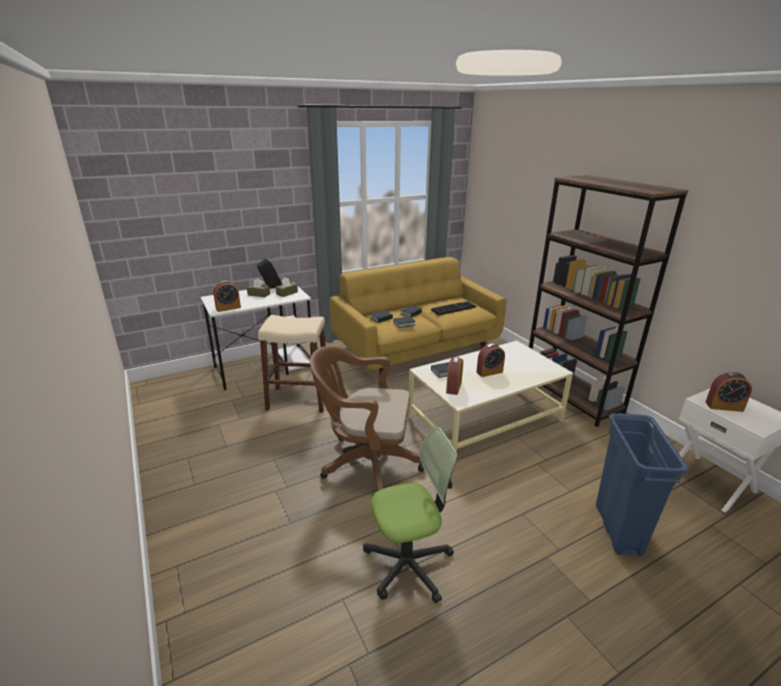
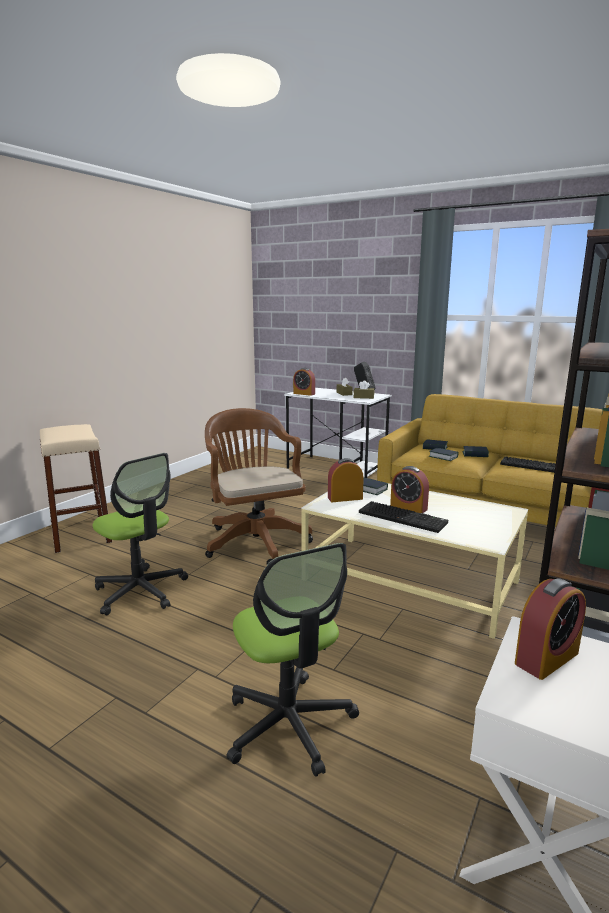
camera: 60 degrees right, 10 degrees down
(298, 400) = (309, 492): beige stool -> beige stool (80, 533)
(505, 380) = (403, 518): none -> keyboard
(618, 530) = (289, 724): blue trash can -> office chair
(724, 406) = (546, 658): alarm clock -> alarm clock turned 105 degrees counterclockwise

